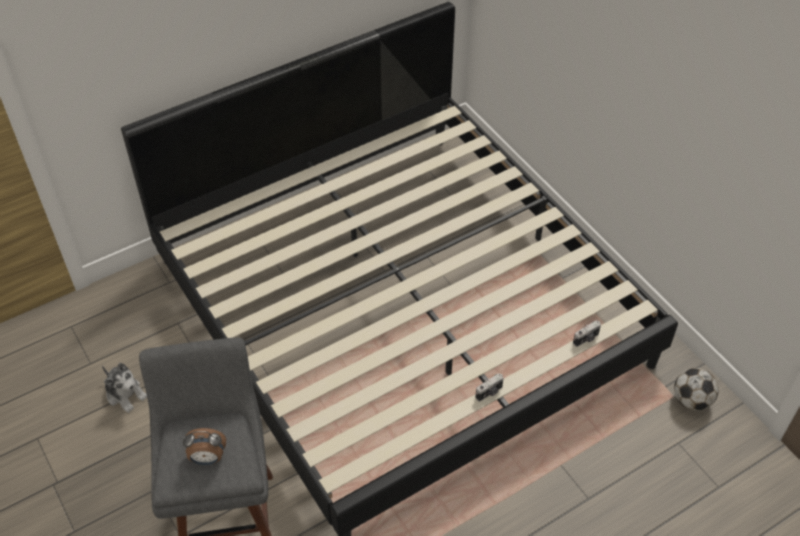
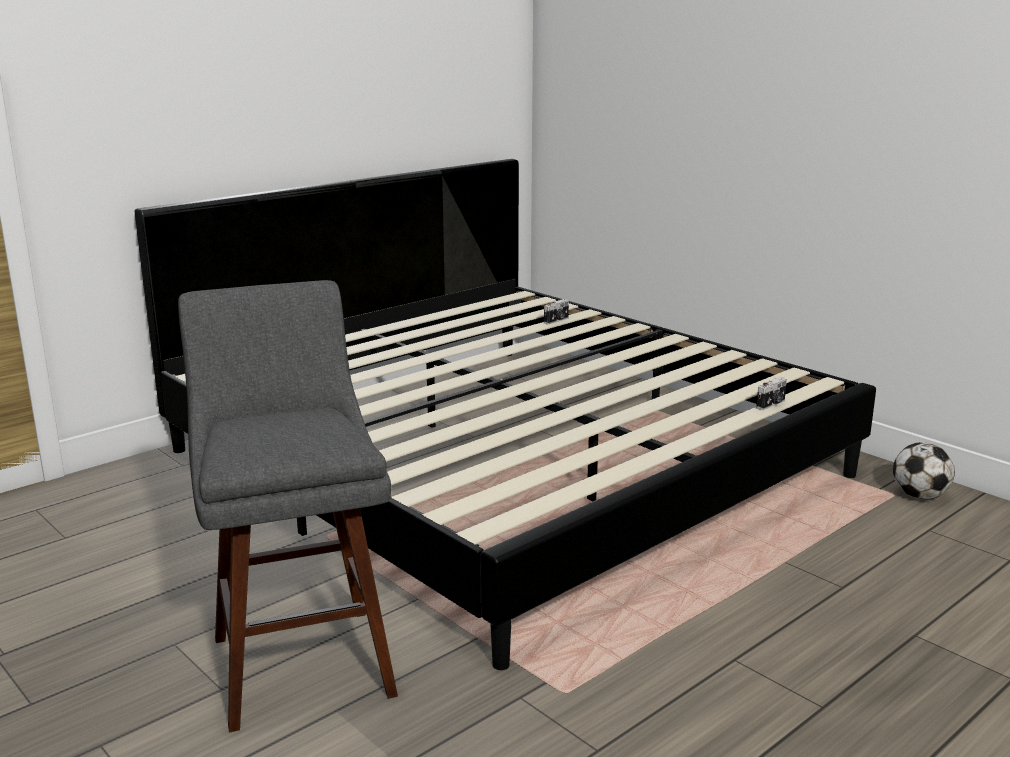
camera: 10 degrees left, 30 degrees down
(125, 394) = (121, 559): plush toy -> none
(207, 458) = (289, 436): alarm clock -> none
(489, 393) = (670, 448): camera -> camera (557, 321)

